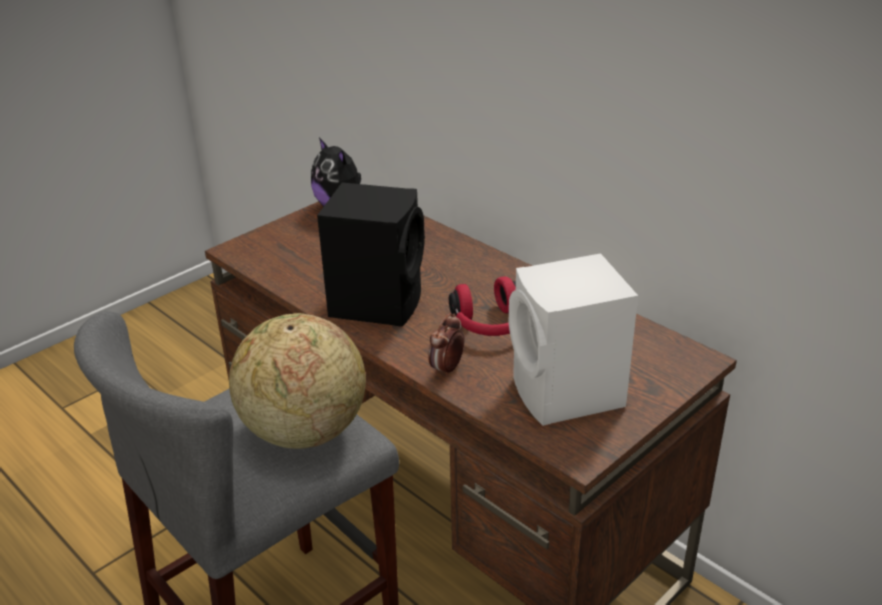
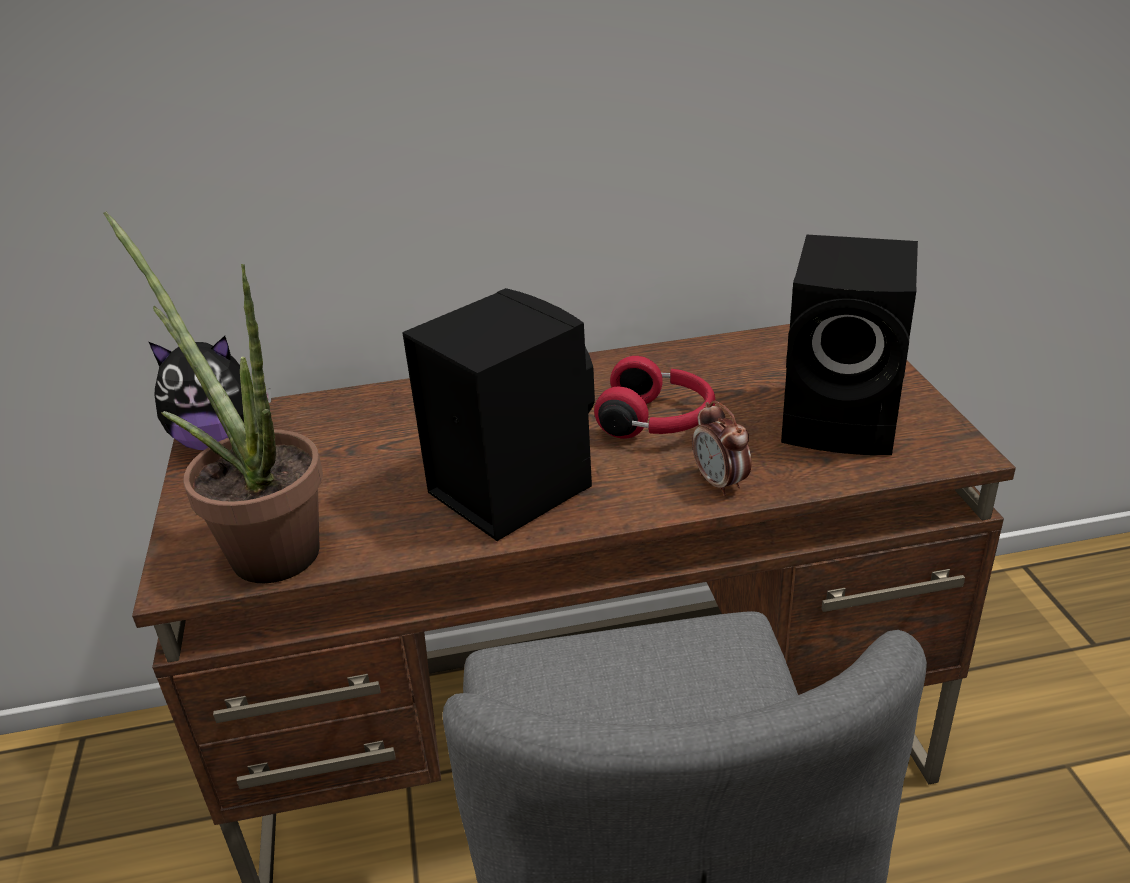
camera: 55 degrees left, 0 degrees up
(273, 257) = (264, 546): none -> potted plant
(304, 431) = (687, 679): globe -> none
(568, 395) = (845, 421): white speaker -> black speaker

